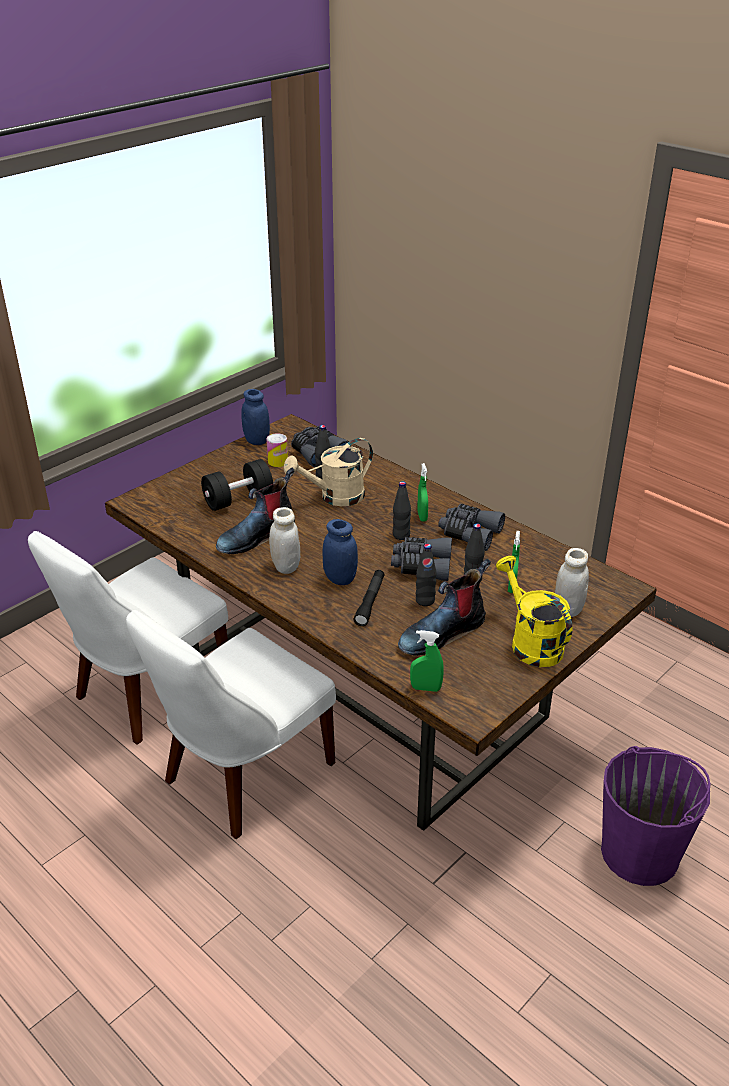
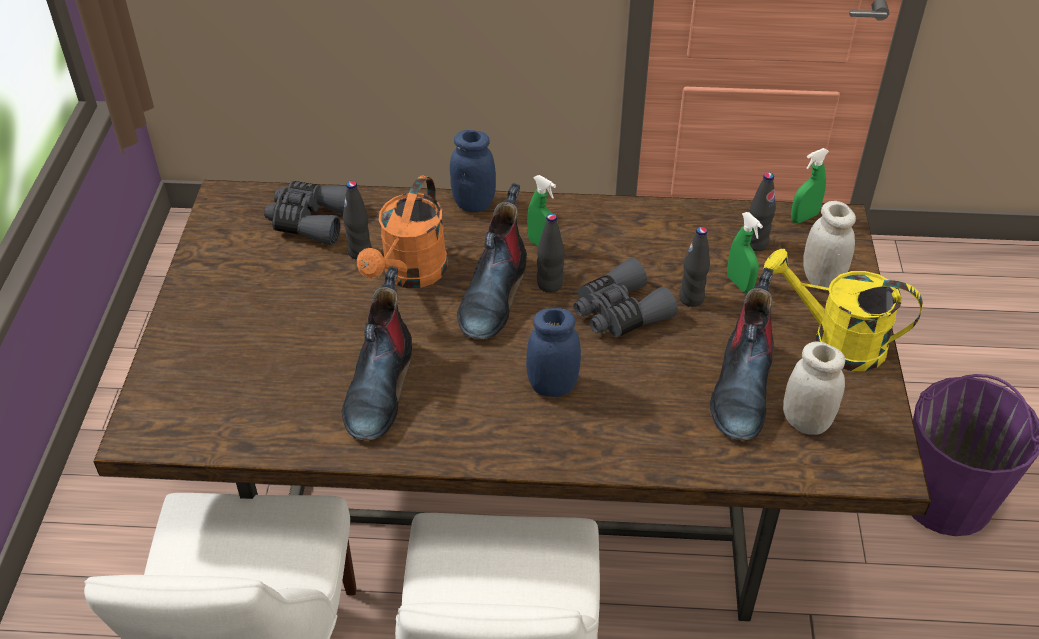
camera: 40 degrees left, 10 degrees up
(238, 499) = (289, 346): black dumbbell -> none
(257, 440) = (205, 244): blue jar -> blue jar (473, 204)
(278, 462) = (273, 261): can -> none
(286, 567) = (469, 409): white jar -> white jar (806, 422)
(335, 497) = (410, 275): beige watering can -> orange watering can
(365, 525) = (493, 295): none -> boot
(370, 602) = (622, 396): black flashlight -> none
(425, 601) = (677, 357): black bottle -> black bottle (756, 244)
(425, 688) = (809, 470): green spray bottle -> green spray bottle (804, 217)
(469, 533) = (618, 239): grey binoculars -> none

